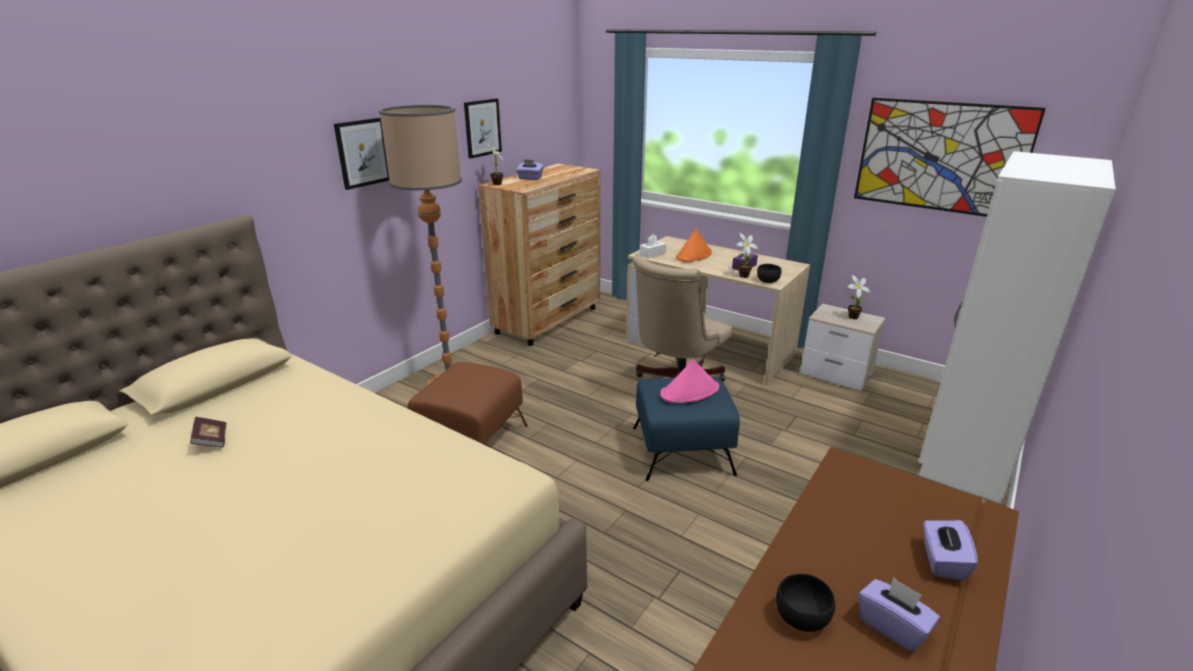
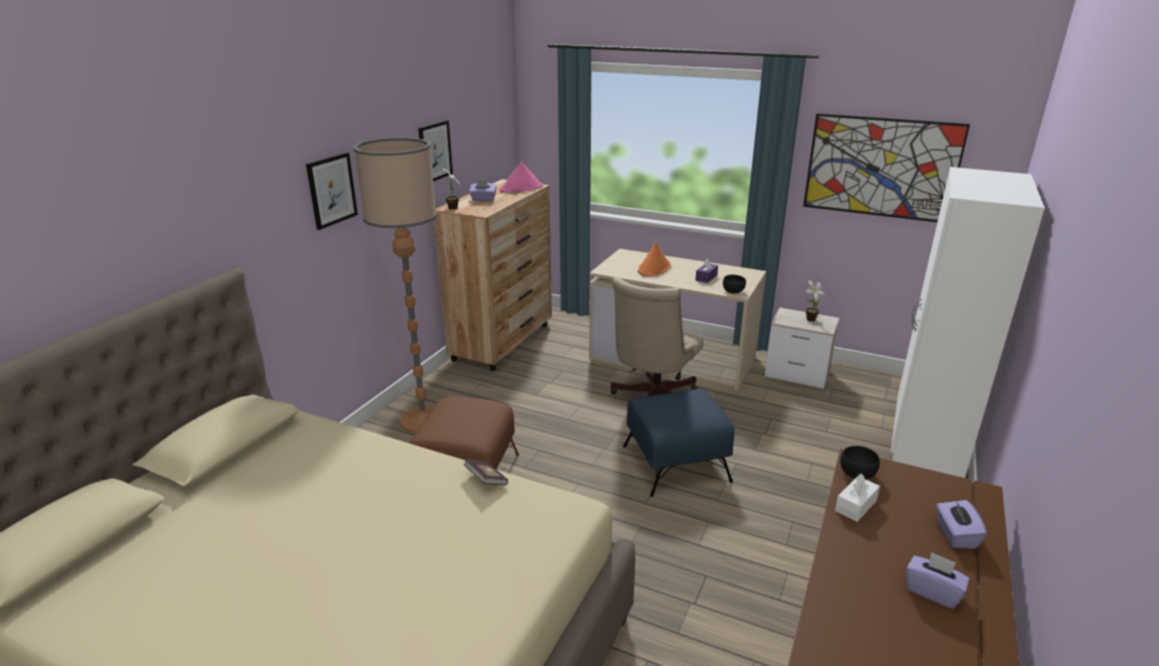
camera: 10 degrees left, 0 degrees up
(211, 440) = (256, 505): book -> book (486, 480)
(652, 254) = (613, 270): white tissue box -> white tissue box (855, 506)
(690, 391) = (683, 407): pink hat -> pink hat (521, 188)
(742, 276) = (708, 288): potted plant -> none
(801, 617) = (861, 594): black bowl -> black bowl (856, 473)

